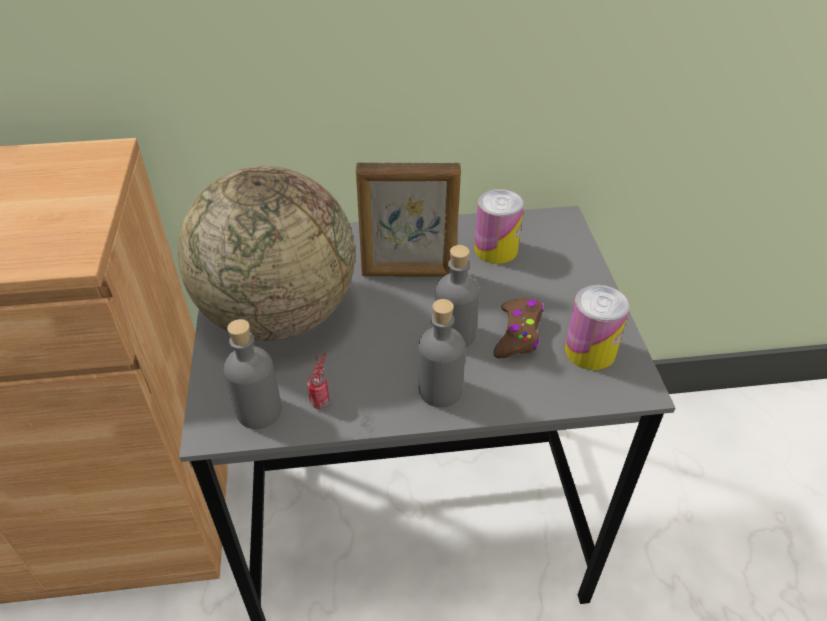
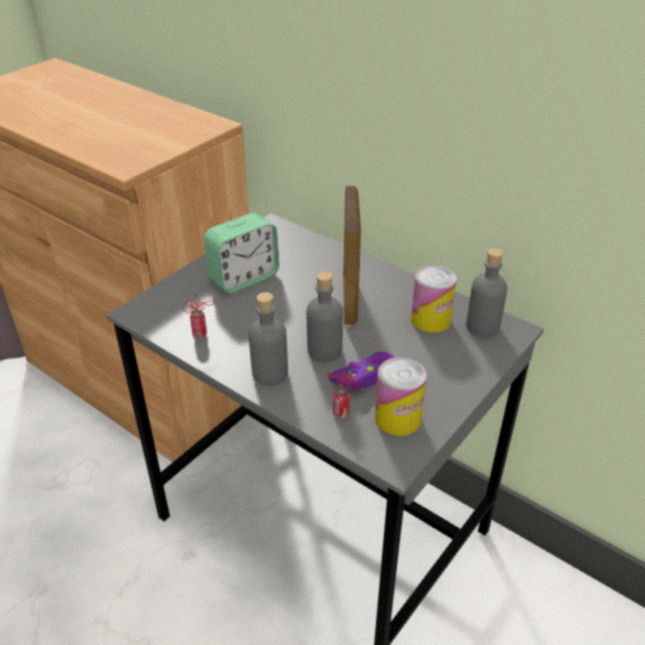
camera: 45 degrees right, 5 degrees down
(259, 411) = (166, 318): grey bottle -> grey bottle (482, 327)
(279, 315) = (244, 278): globe -> alarm clock
(408, 273) = (350, 300): picture frame -> picture frame turned 135 degrees counterclockwise
(518, 334) = (365, 376): brown game controller -> purple game controller
(543, 380) = (339, 412): none -> can

